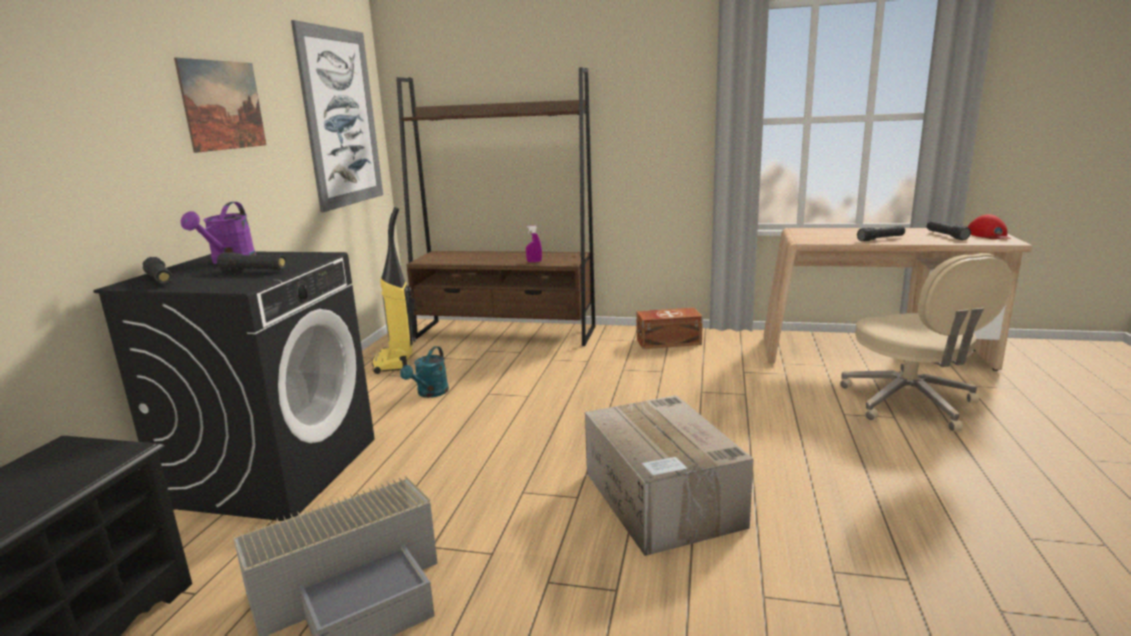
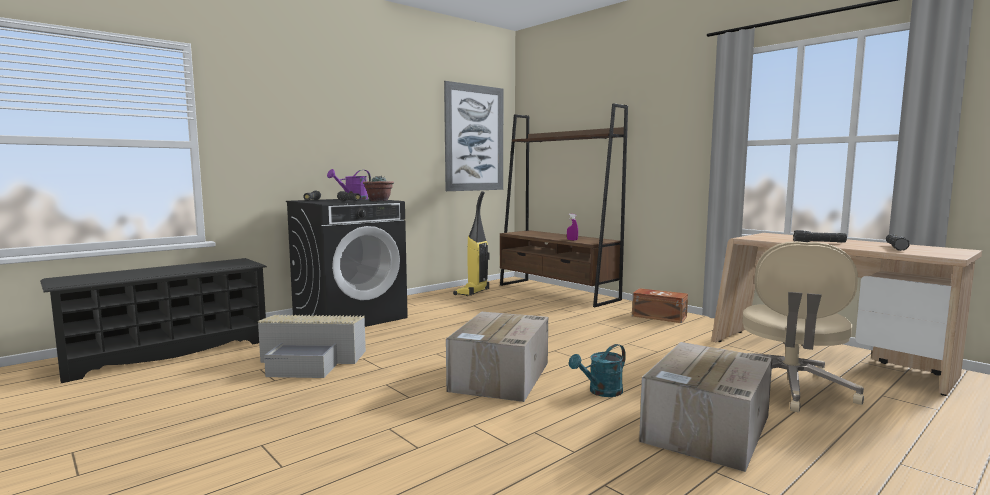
camera: 35 degrees right, 10 degrees down
(223, 105) = (385, 123): picture -> none
(303, 259) = (379, 200): none -> potted plant
(430, 393) = (465, 308): turquoise watering can -> turquoise watering can (601, 392)
(942, 486) = (706, 429): none -> cardboard box
(989, 235) = (946, 251): red cap -> none

